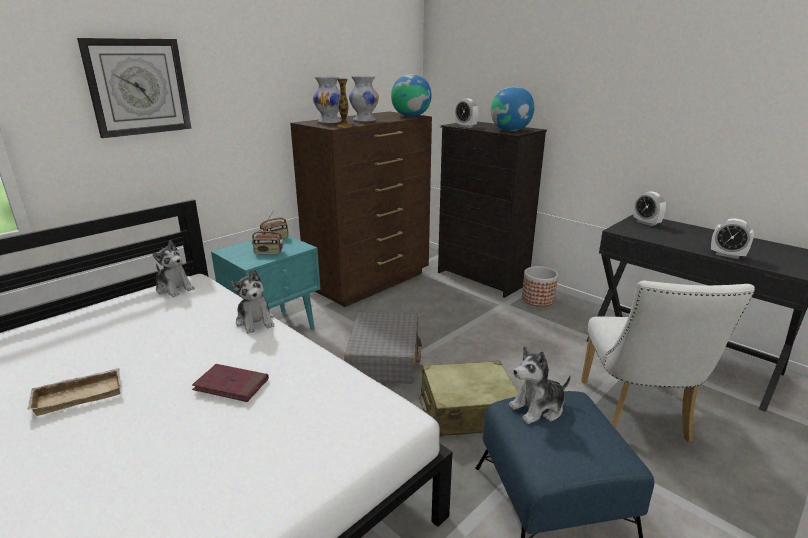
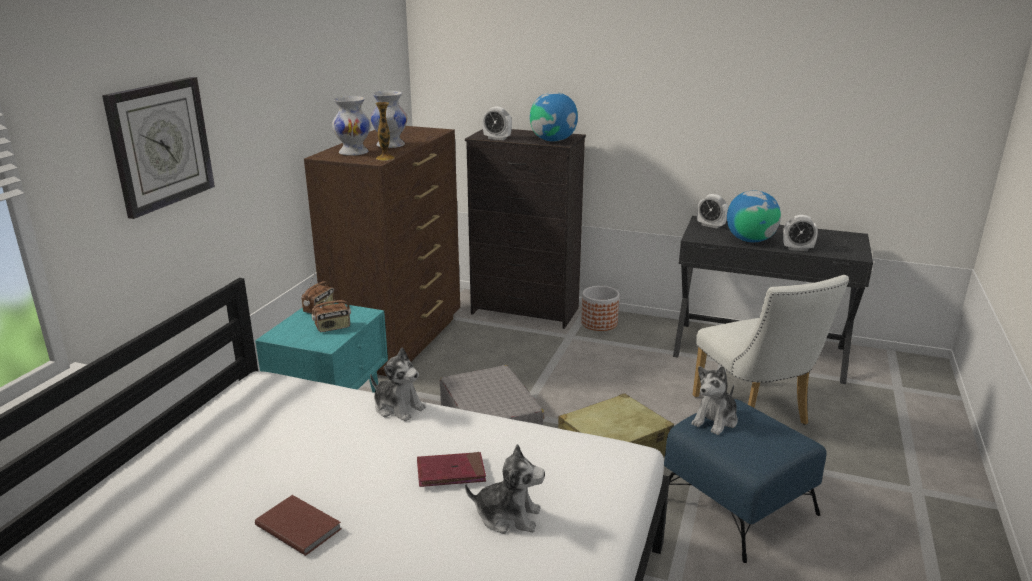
camera: 25 degrees left, 0 degrees up
(80, 394) = (299, 526): beige tray -> brown book
(174, 288) = (251, 395): plush toy -> plush toy (508, 516)
(411, 116) = (431, 131): globe -> globe (750, 240)

